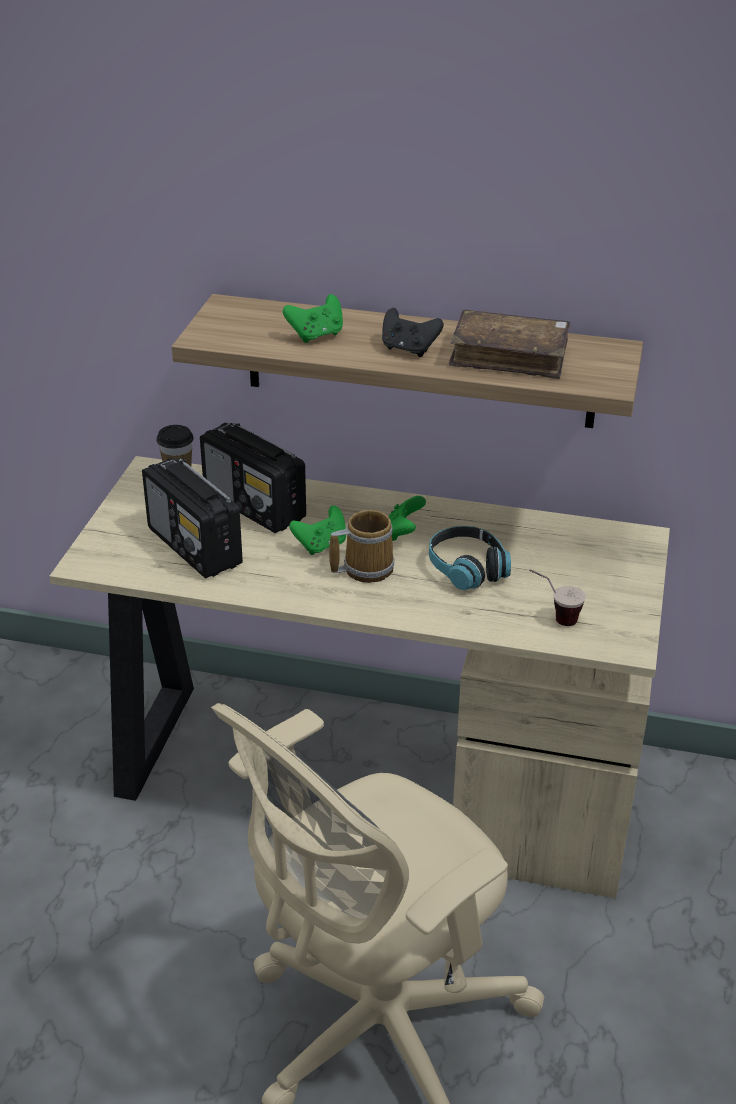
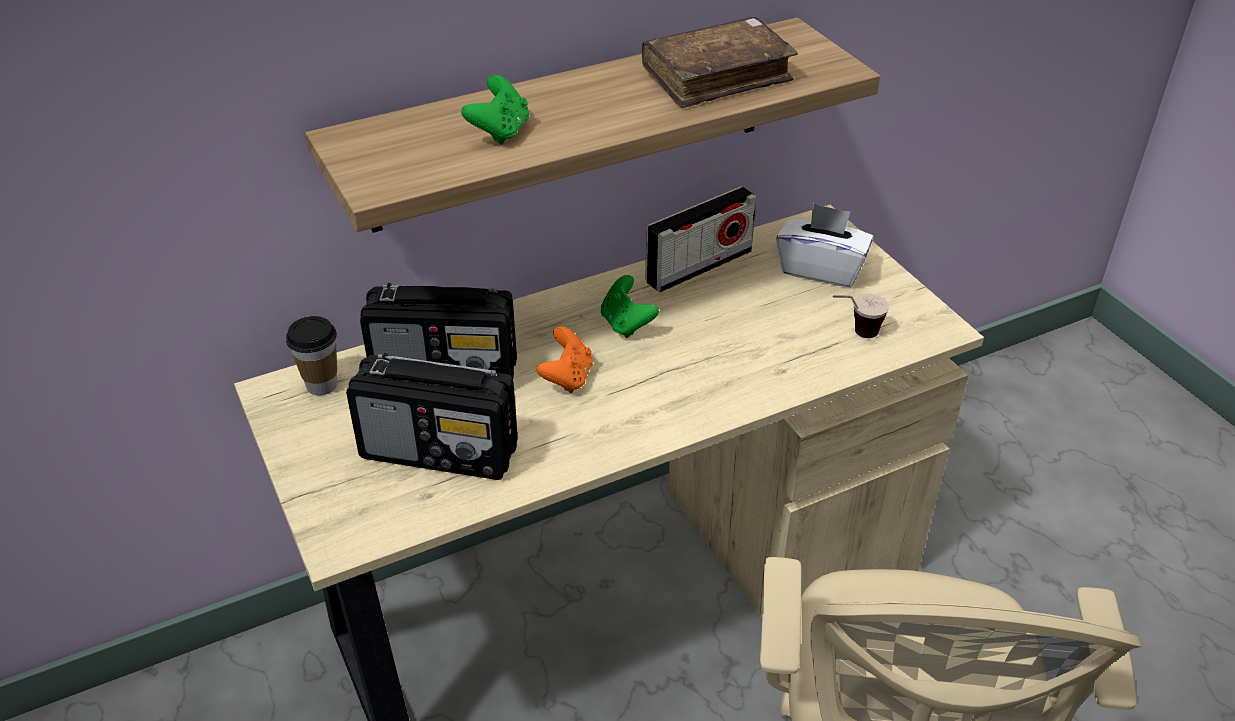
camera: 40 degrees left, 5 degrees up
(321, 545) = (567, 378): green game controller -> orange game controller
(364, 568) = (638, 378): mug -> none
(408, 349) = (615, 108): black game controller -> none
(467, 568) = (727, 328): headphones -> none
(504, 522) = (699, 266): none -> radio
(593, 566) = (821, 269): none -> white tissue box

